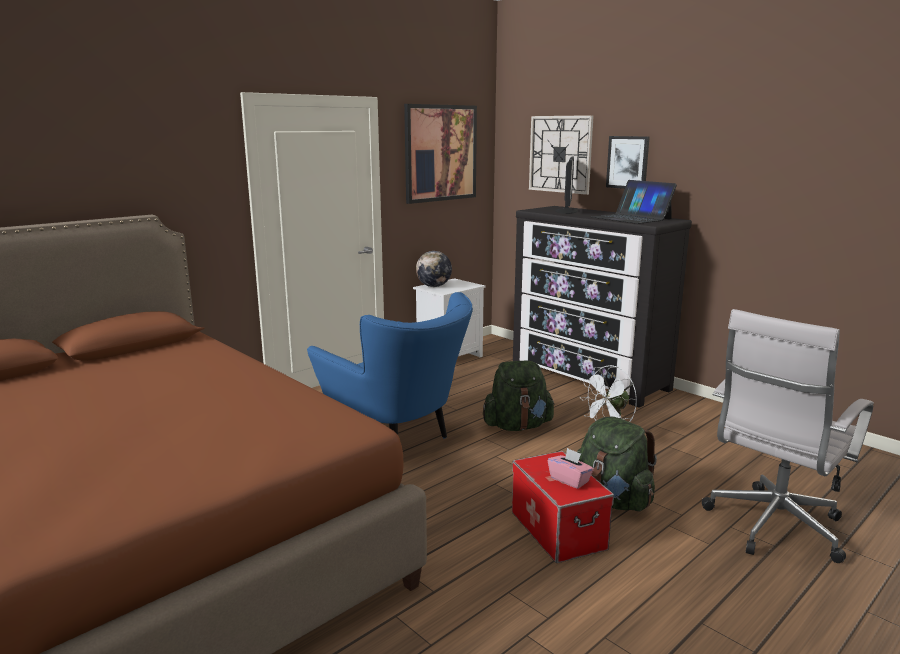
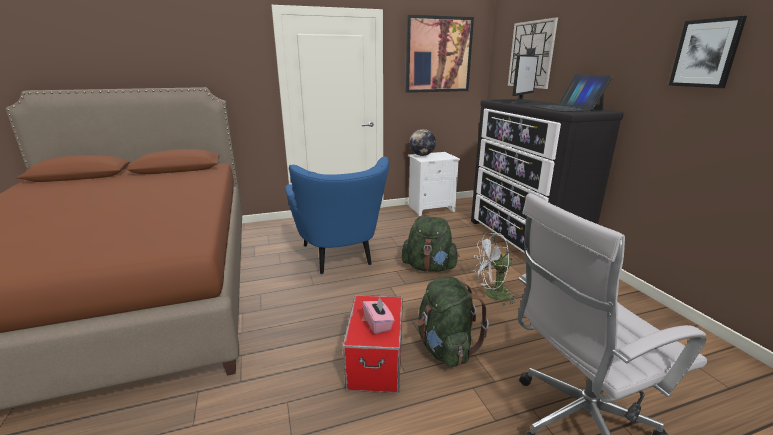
camera: 25 degrees right, 5 degrees up
(628, 162) = (579, 58): picture -> picture (705, 53)

